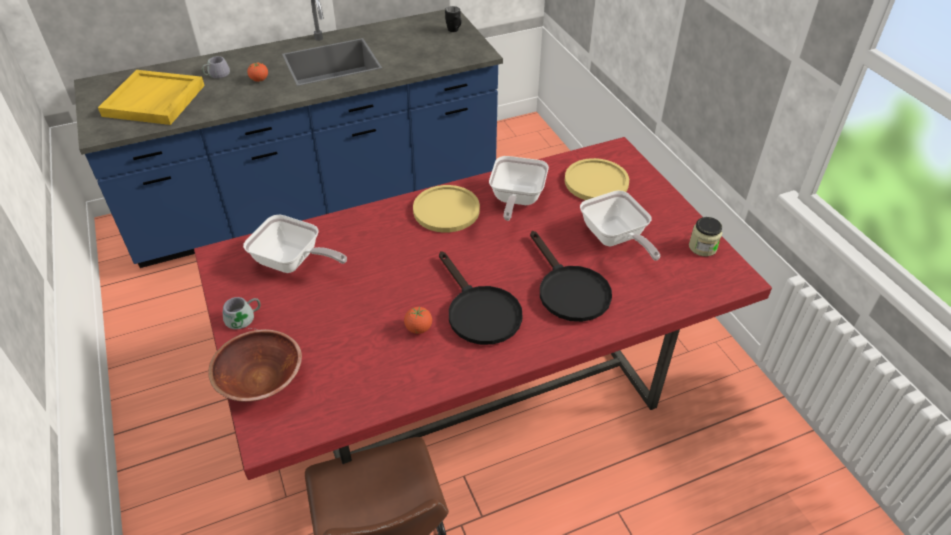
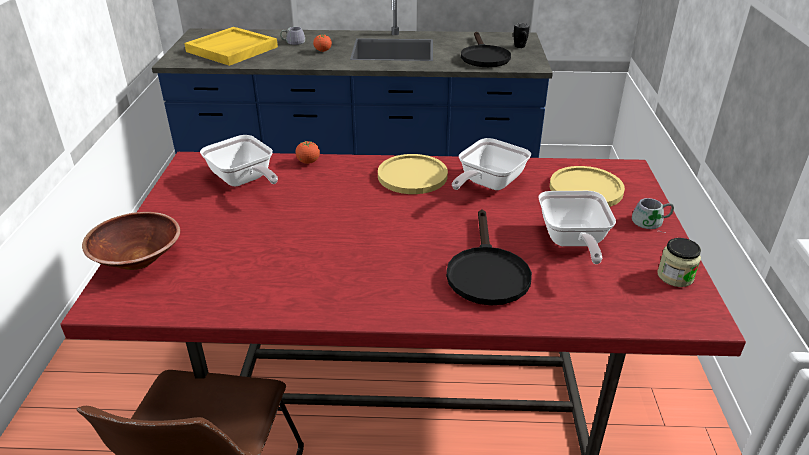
camera: 25 degrees right, 10 degrees down
(244, 320) = (167, 210): grey mug -> grey mug (652, 223)
(418, 328) = (308, 261): tomato -> tomato (308, 162)
(479, 311) = (377, 264): black frying pan -> black frying pan (483, 57)

